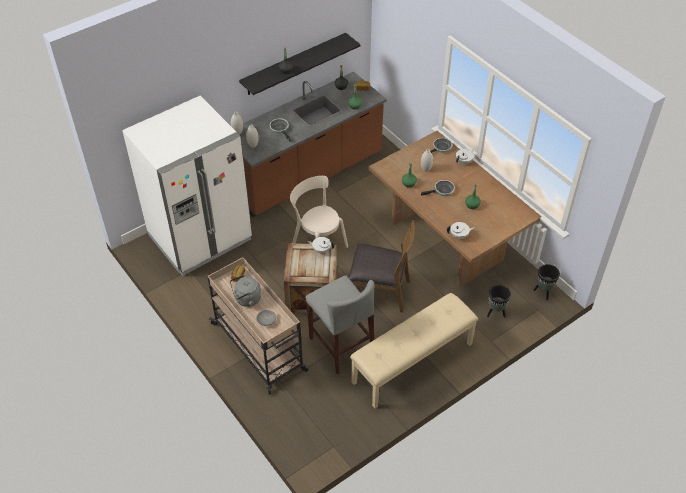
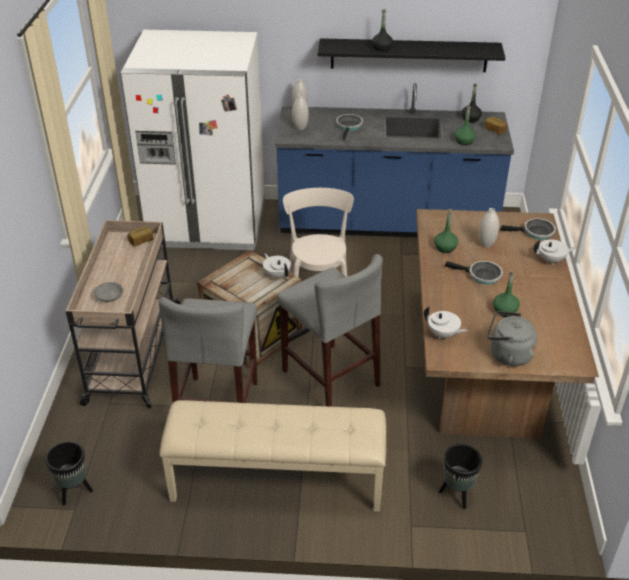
camera: 40 degrees right, 10 degrees down
(246, 299) = (119, 266): grey kettle -> grey kettle (507, 354)
(307, 175) = (387, 224): brown counter -> blue counter
(379, 291) = (330, 378): brown chair -> grey stool
(543, 292) = (559, 514): black planter -> black planter (75, 492)

